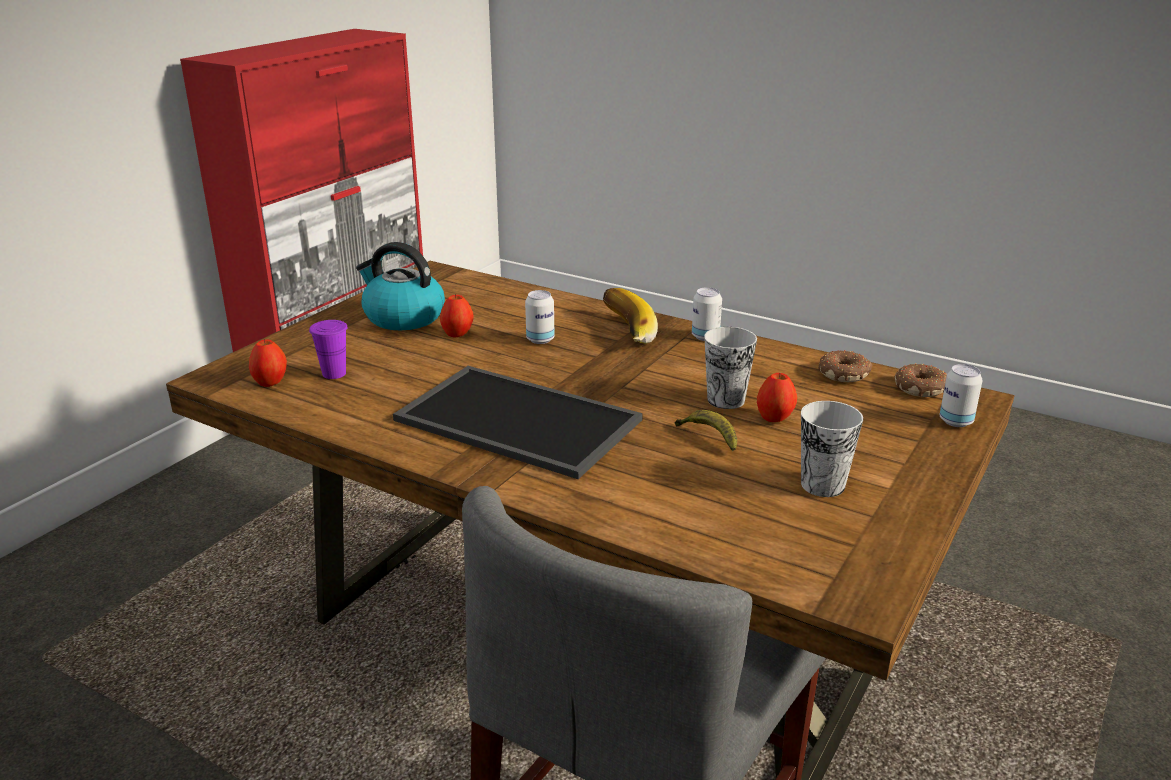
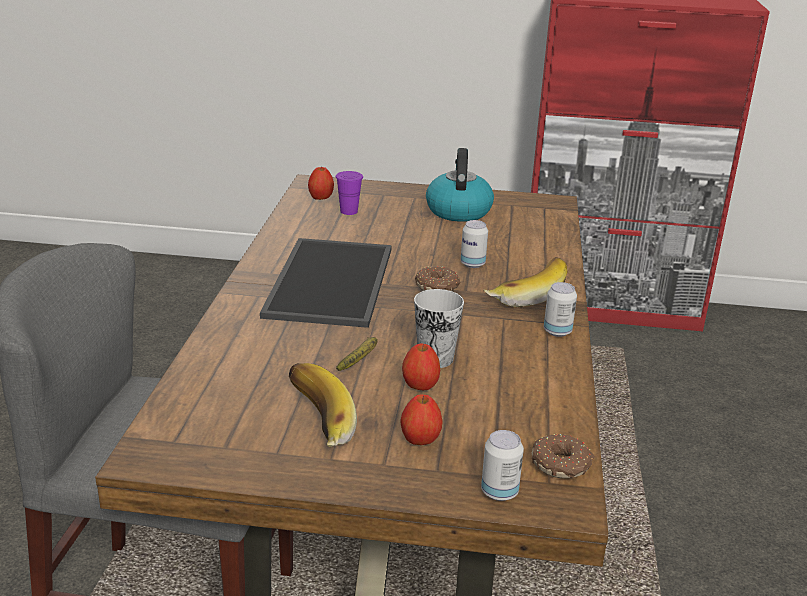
camera: 65 degrees right, 0 degrees up
(457, 334) = (450, 234): apple -> apple (420, 440)
(822, 485) = (314, 422): cup -> banana
(844, 373) = (550, 414): donut -> donut (437, 287)

